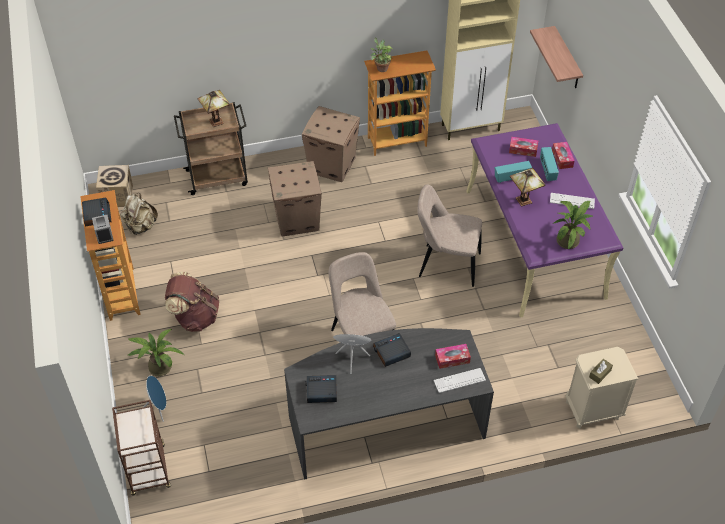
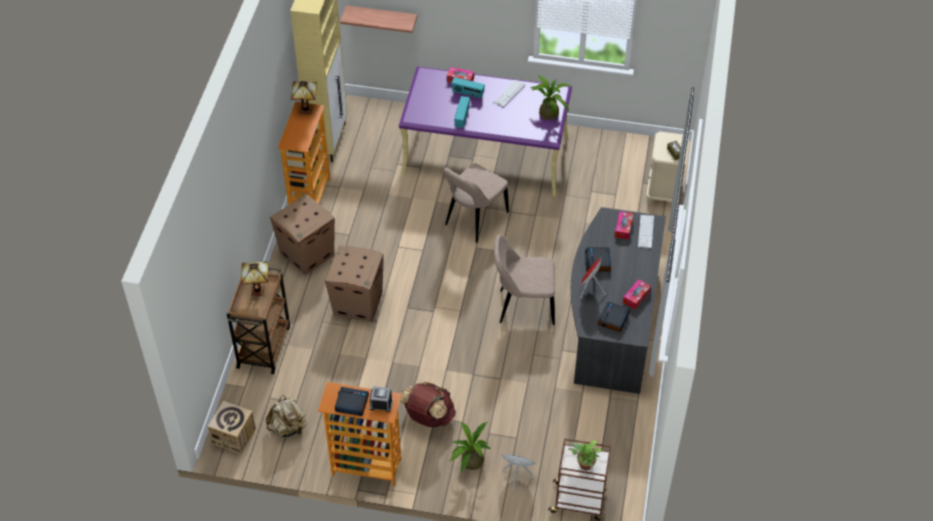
camera: 65 degrees left, 0 degrees up
(381, 68) = (296, 139): potted plant -> potted plant (584, 466)
(523, 150) = (435, 98): tissue box -> tissue box (636, 297)
(525, 201) = (492, 120): table lamp -> table lamp (307, 109)

